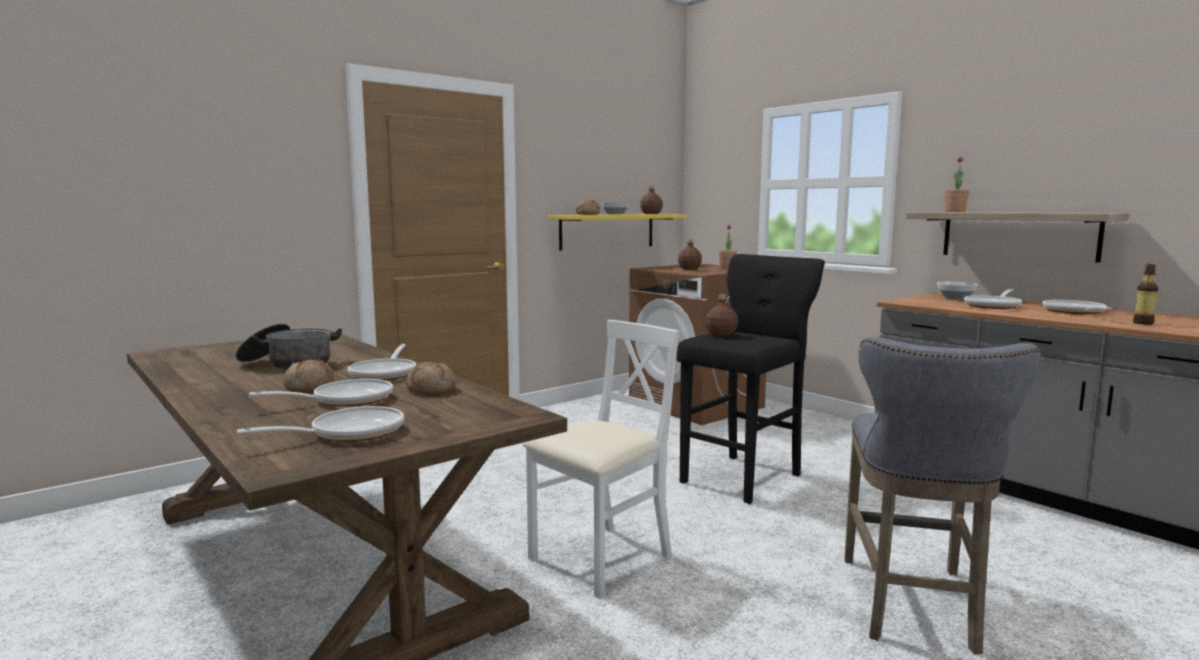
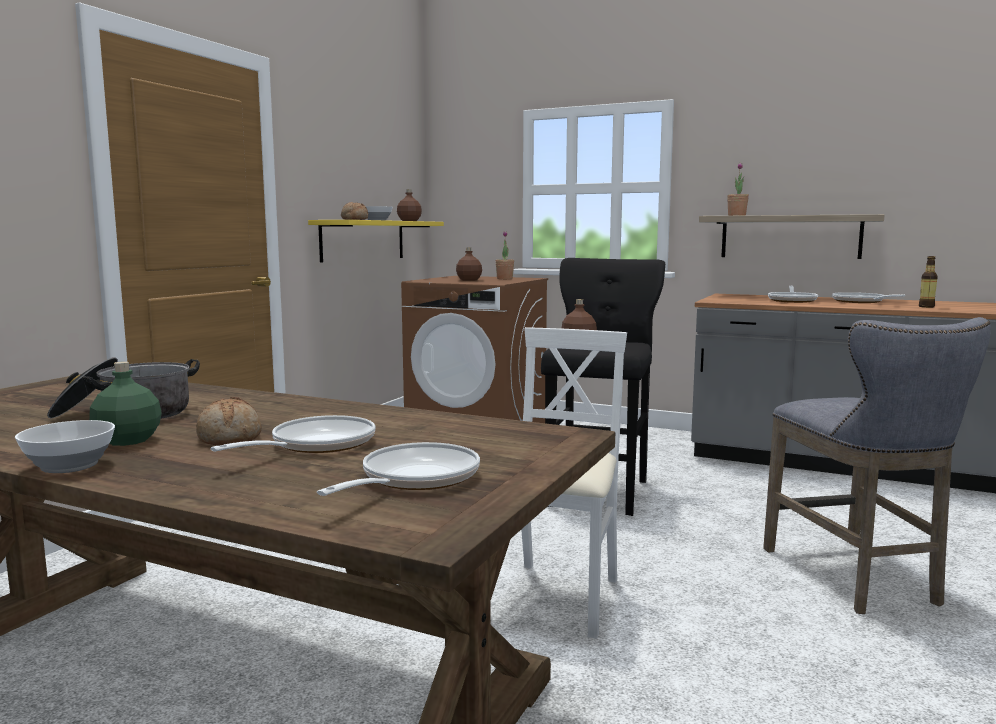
camera: 25 degrees left, 0 degrees up
(255, 382) = (129, 440): none -> green bottle
(385, 373) = (295, 411): frying pan -> none
(432, 389) = (399, 422): bread -> none
(956, 298) = (748, 297): bowl -> bowl (71, 466)

